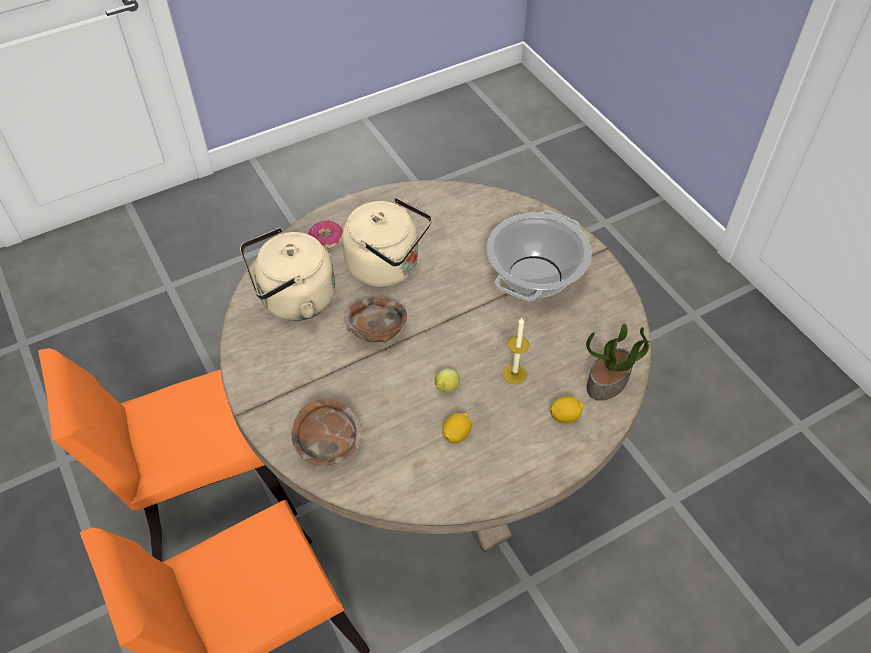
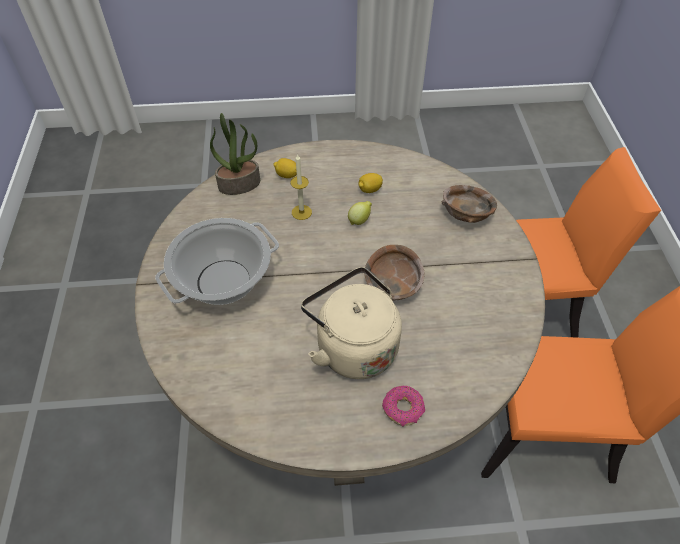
camera: 155 degrees left, 0 degrees up
(293, 300) = (461, 344): beige kettle -> none

